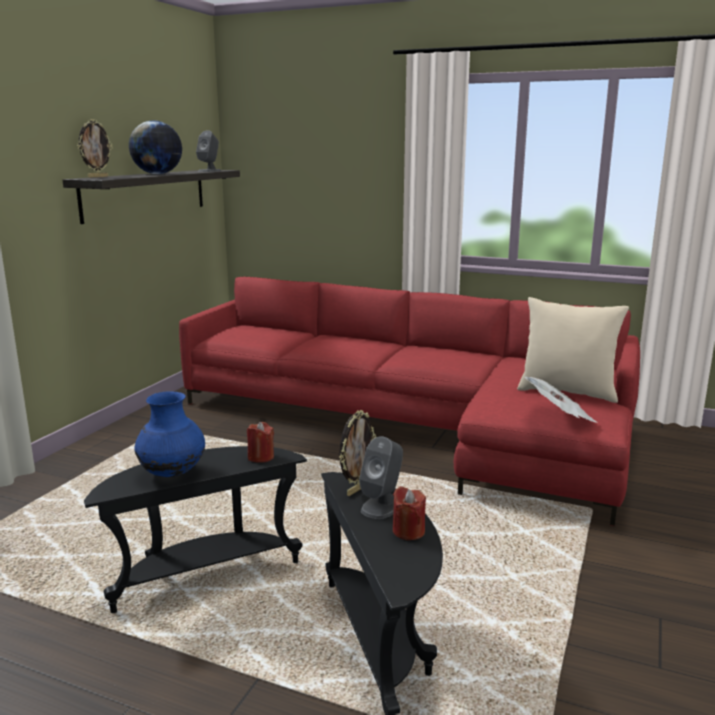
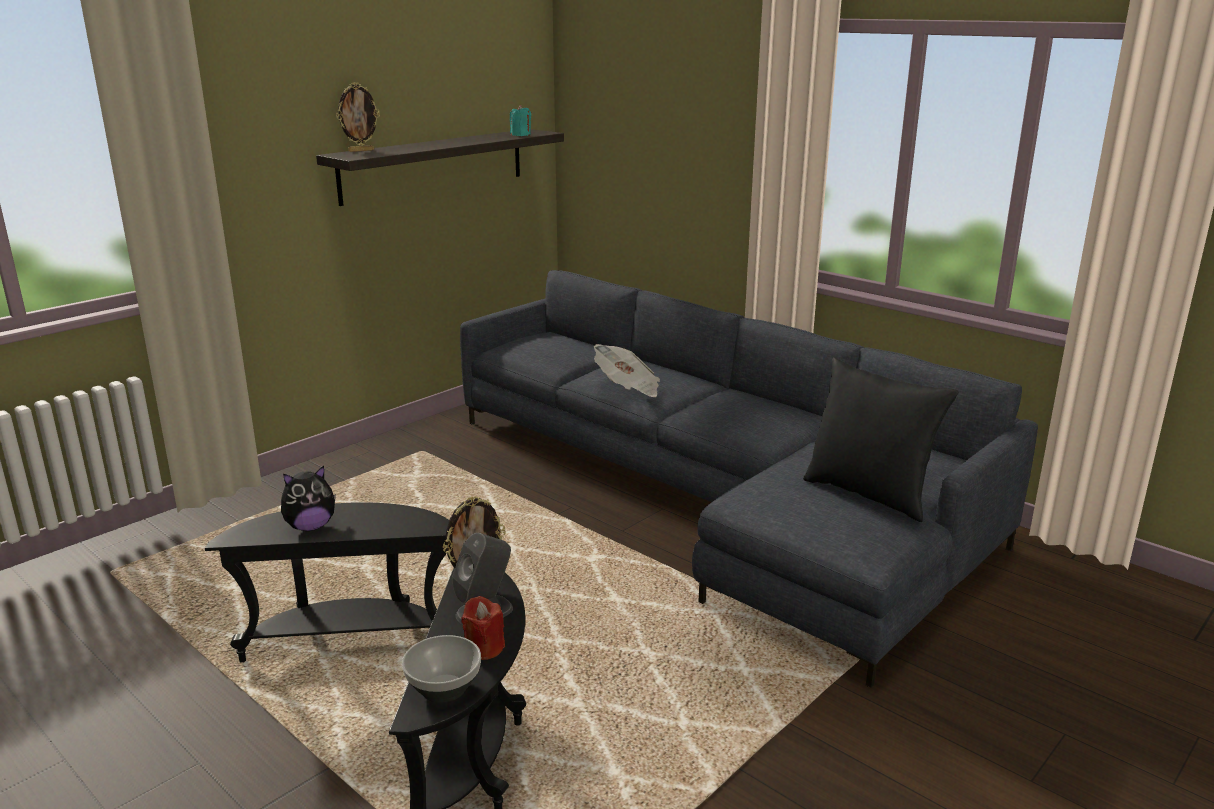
camera: 20 degrees right, 5 degrees up
(158, 174) = (442, 143): globe -> none
(172, 473) = (310, 526): blue vase -> plush toy
(209, 171) = (521, 135): grey speaker -> turquoise candle
(261, 457) = (412, 523): red candle -> none
(405, 566) = (444, 688): none -> bowl
(415, 426) = (717, 497): red sofa -> grey sofa
(559, 417) = (818, 530): newspaper -> newspaper (628, 388)
(567, 392) = (869, 494): beige pillow -> black pillow

